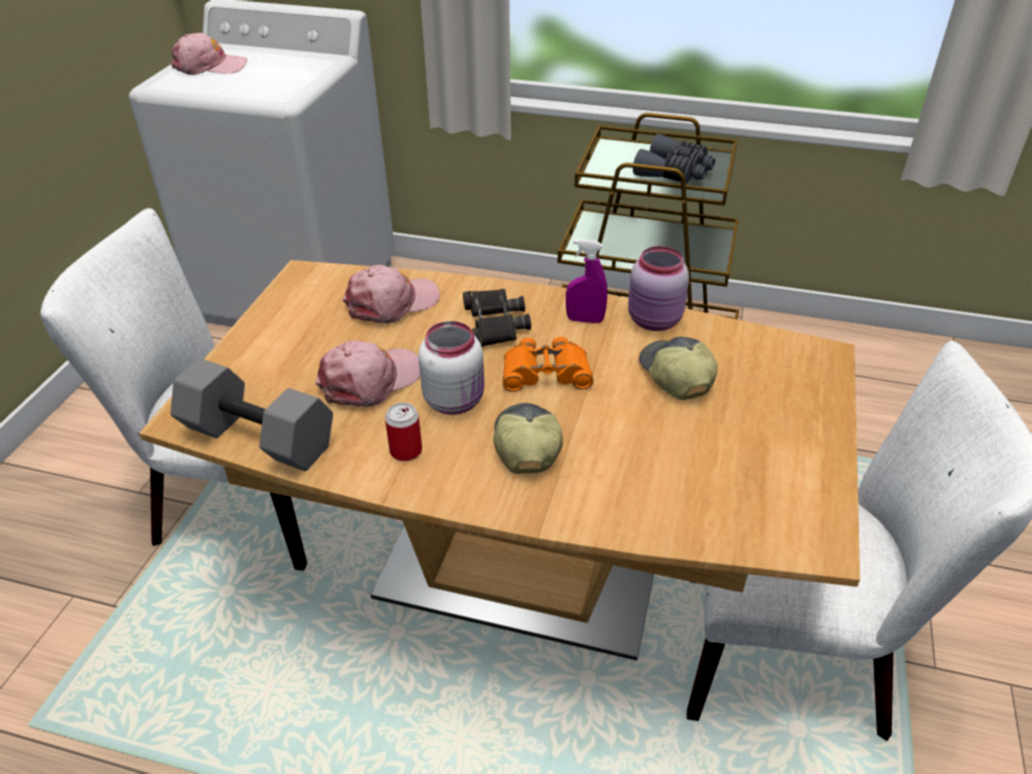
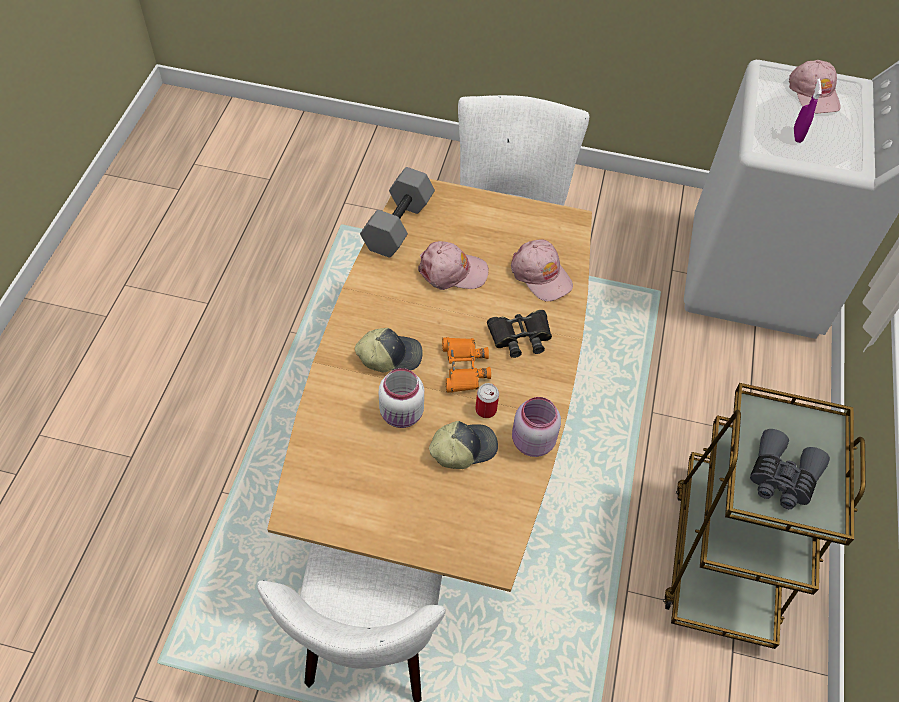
camera: 85 degrees right, 15 degrees up
(371, 380) = (452, 271): pink cap -> pink cap turned 45 degrees counterclockwise
(406, 451) = (385, 295): can -> can (486, 409)
(455, 400) = (433, 317): white jar -> white jar (402, 414)
(585, 320) = (529, 394): purple spray bottle -> purple spray bottle (797, 135)

